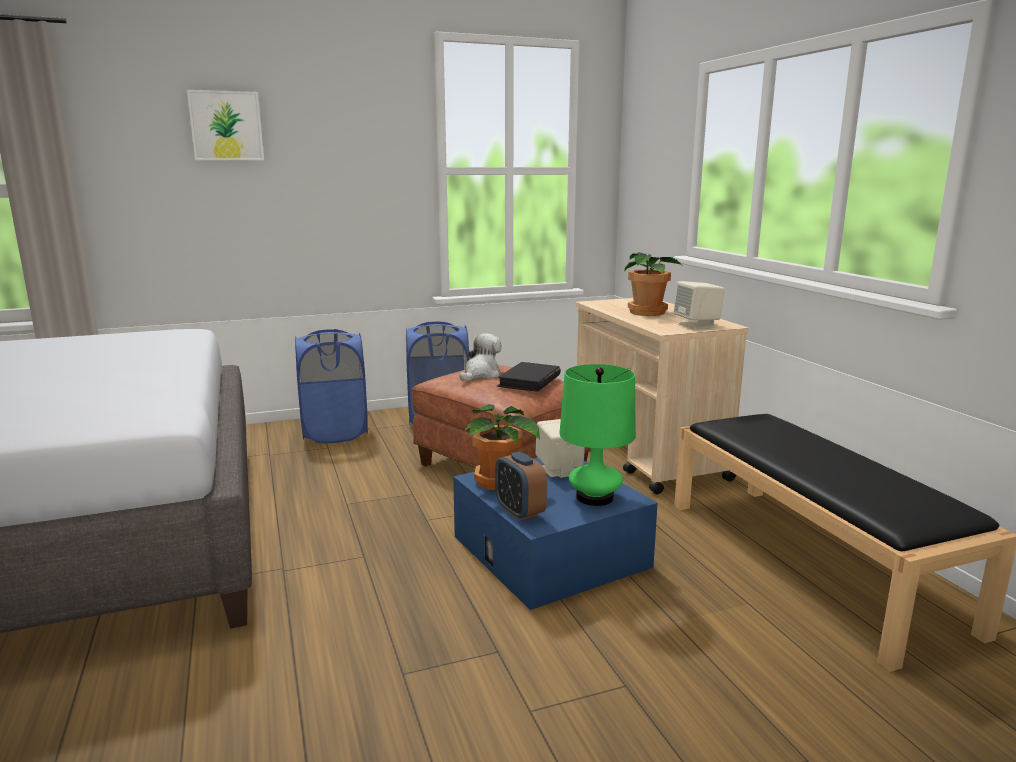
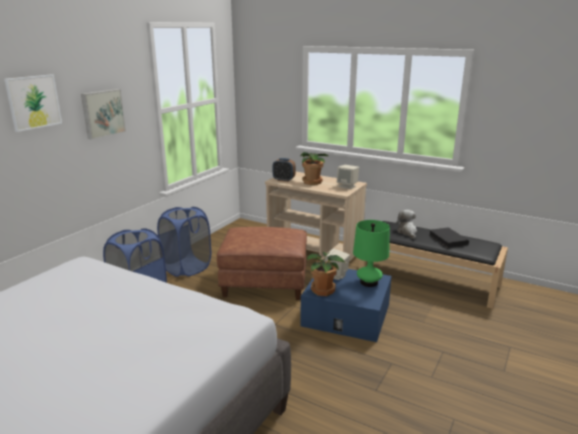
camera: 40 degrees left, 5 degrees up
(336, 157) = (102, 113): none -> picture
(481, 374) = (250, 236): plush toy -> plush toy (407, 232)
(520, 511) = (355, 300): alarm clock -> alarm clock (284, 180)
(529, 381) = (281, 233): black book -> black book (448, 240)

